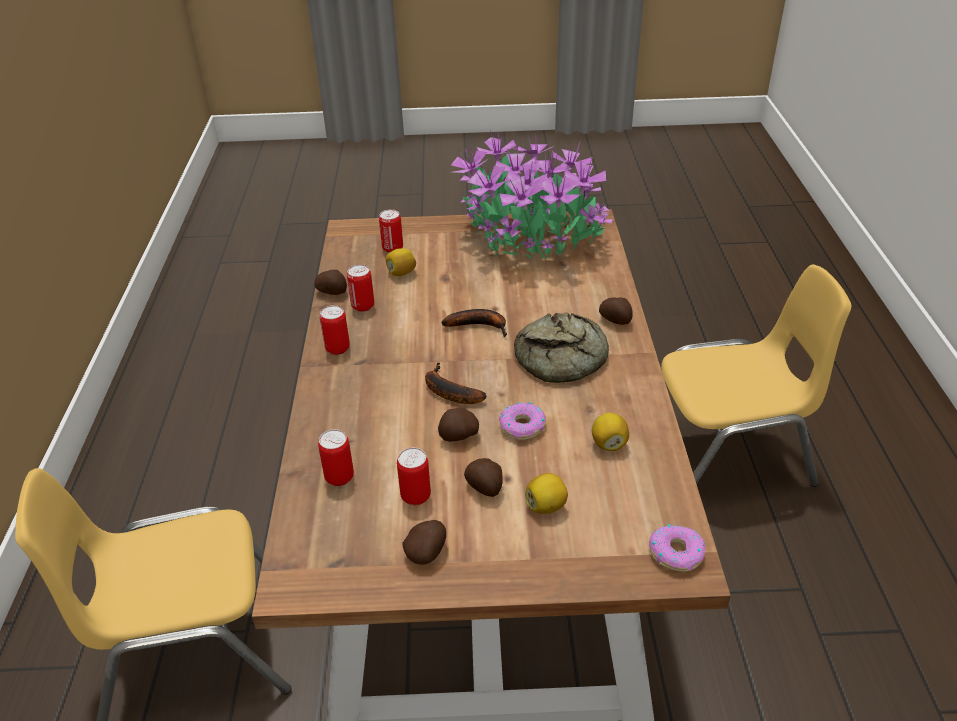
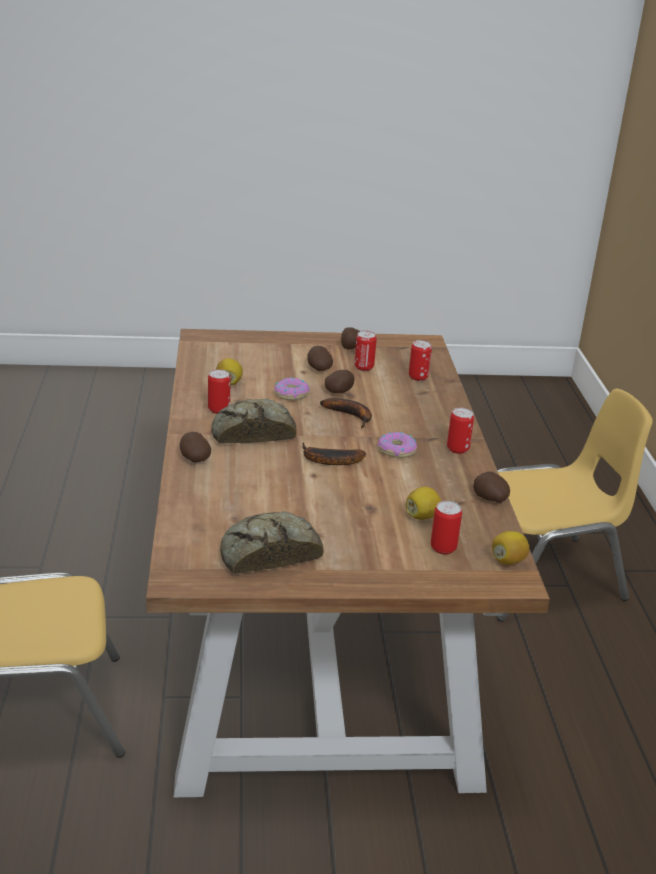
camera: 175 degrees right, 10 degrees down
(363, 306) = (450, 483): can -> can (218, 409)
(531, 238) = (268, 553): potted plant -> bread
(546, 506) = (278, 360): lemon -> lemon (508, 561)
(676, 553) = (204, 340): donut -> donut (396, 450)

